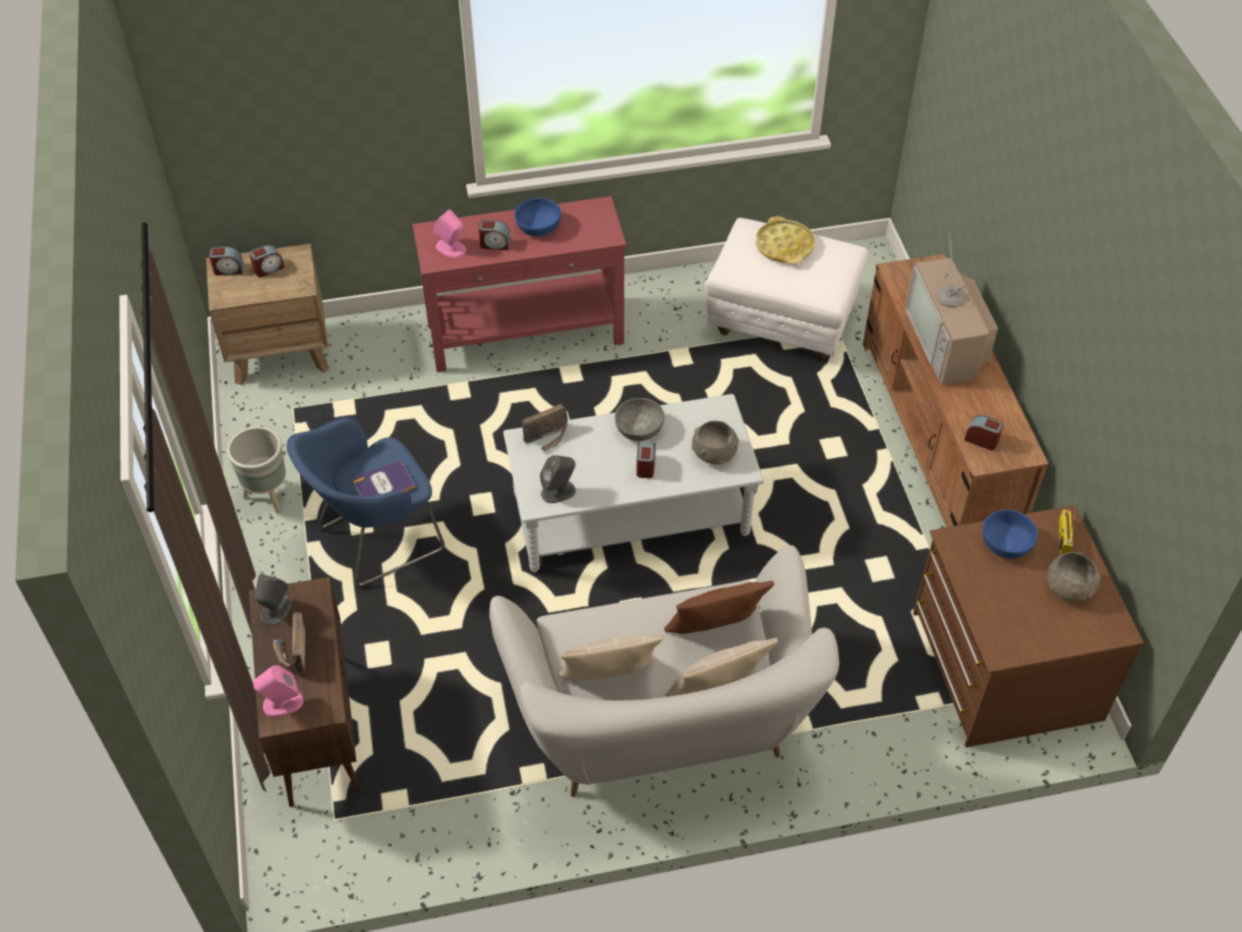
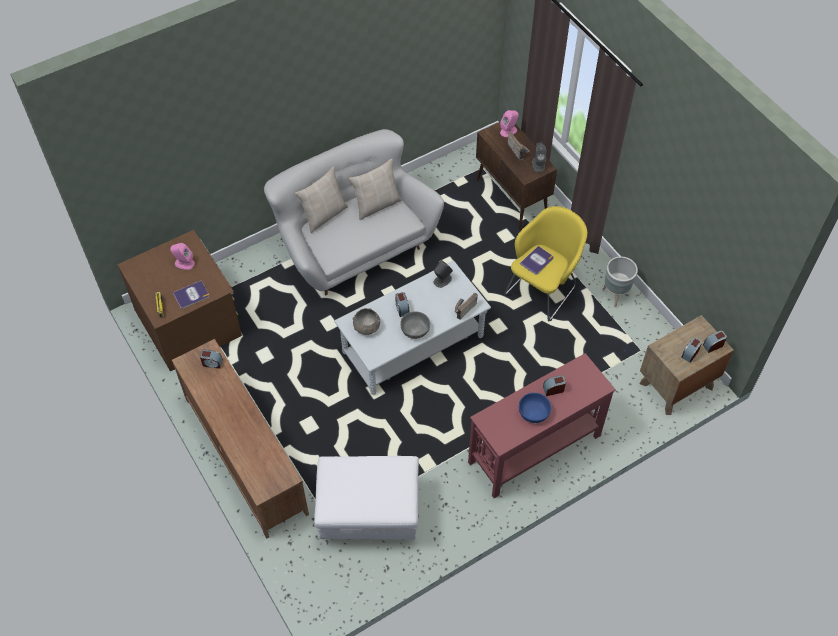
camera: 160 degrees right, 5 degrees up
(375, 540) = (543, 289): blue armchair -> yellow armchair
(451, 248) = (579, 377): pink speaker -> pink speaker (184, 263)
(715, 631) = (334, 240): brown pillow -> none
(784, 246) = (373, 497): yellow tray -> none
(947, 343) = (242, 427): television -> none
(1006, 543) = (191, 295): blue bowl -> book
(1069, 588) = (156, 280): grey bowl -> none

